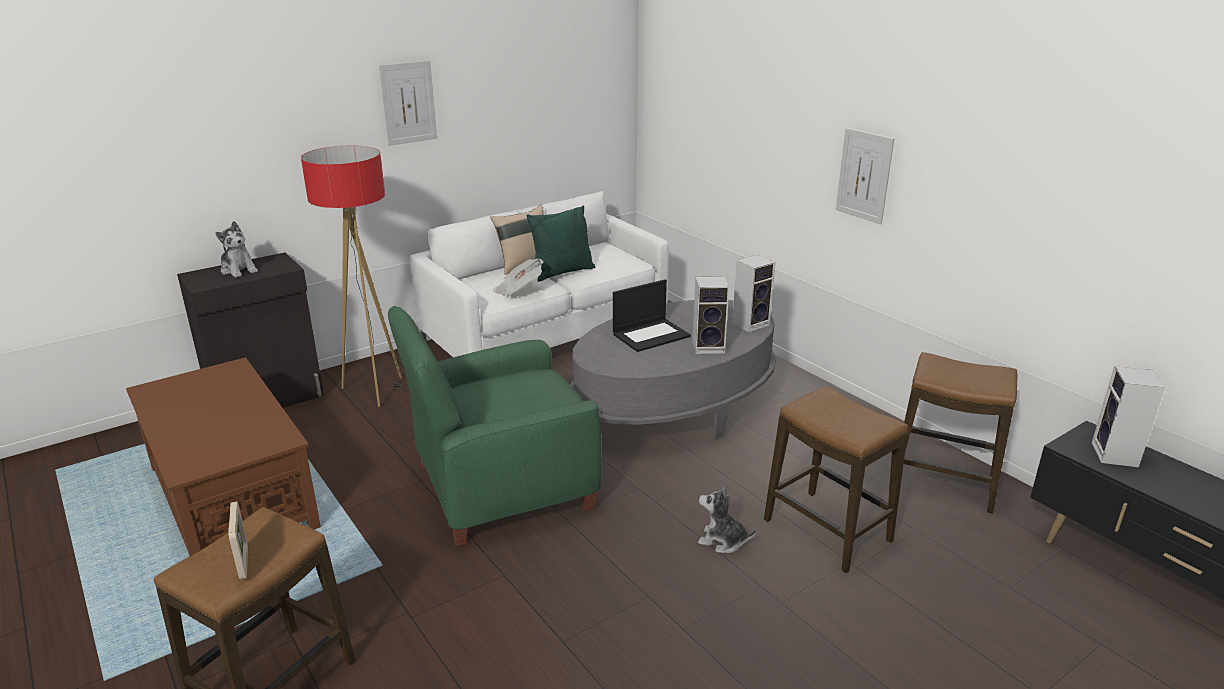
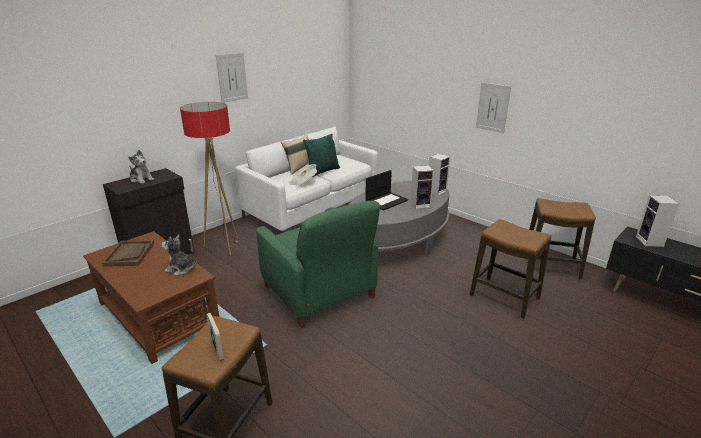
camera: 10 degrees left, 0 degrees up
(194, 393) = (129, 254): none -> brown tray
(501, 486) = (319, 292): green armchair -> green armchair turned 90 degrees counterclockwise
(722, 541) = (453, 309): plush toy -> plush toy (181, 269)

